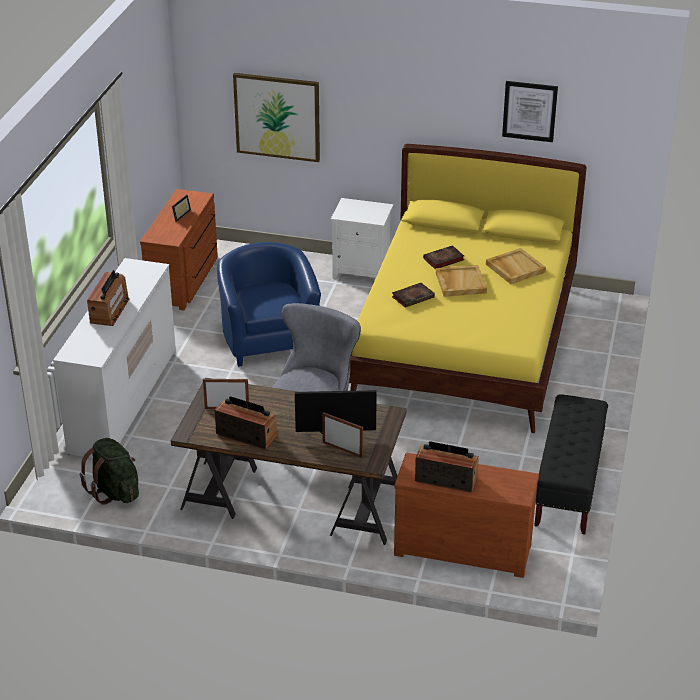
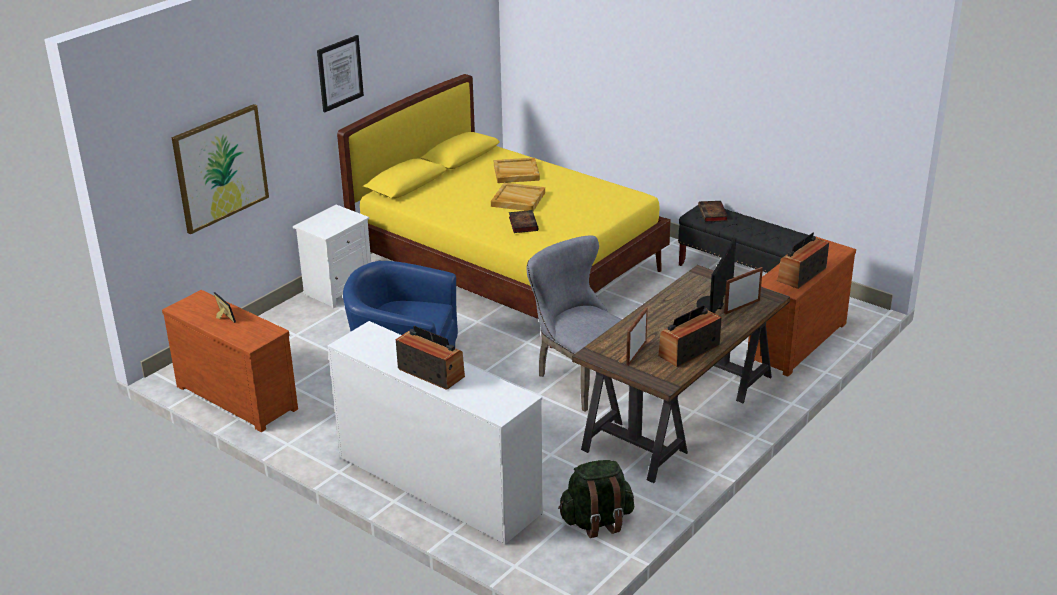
camera: 65 degrees left, 5 degrees down
(443, 260) = (472, 198): book -> book (713, 214)
(529, 111) = (421, 43): picture -> picture (339, 73)

